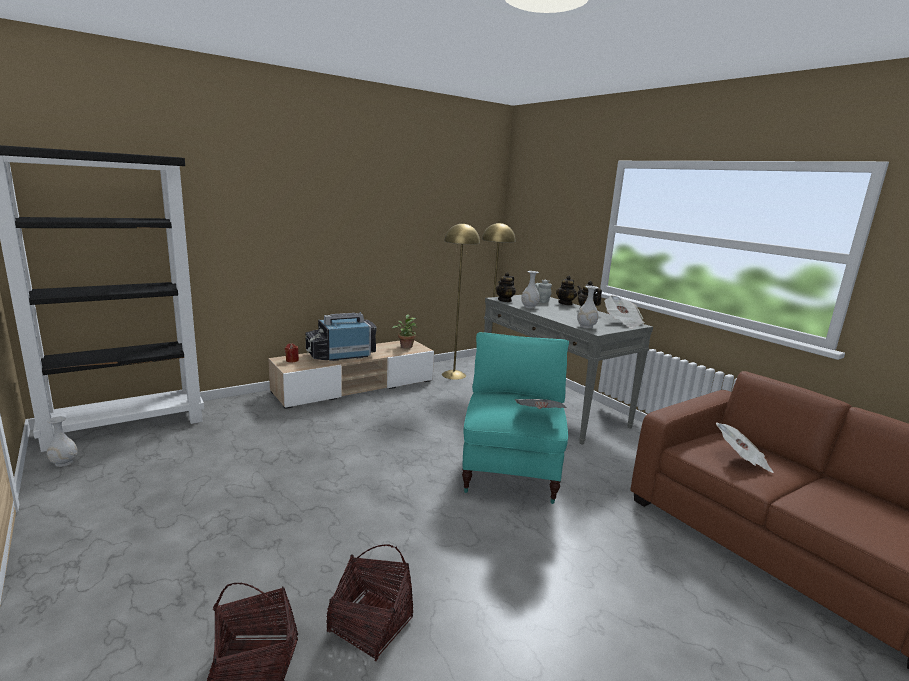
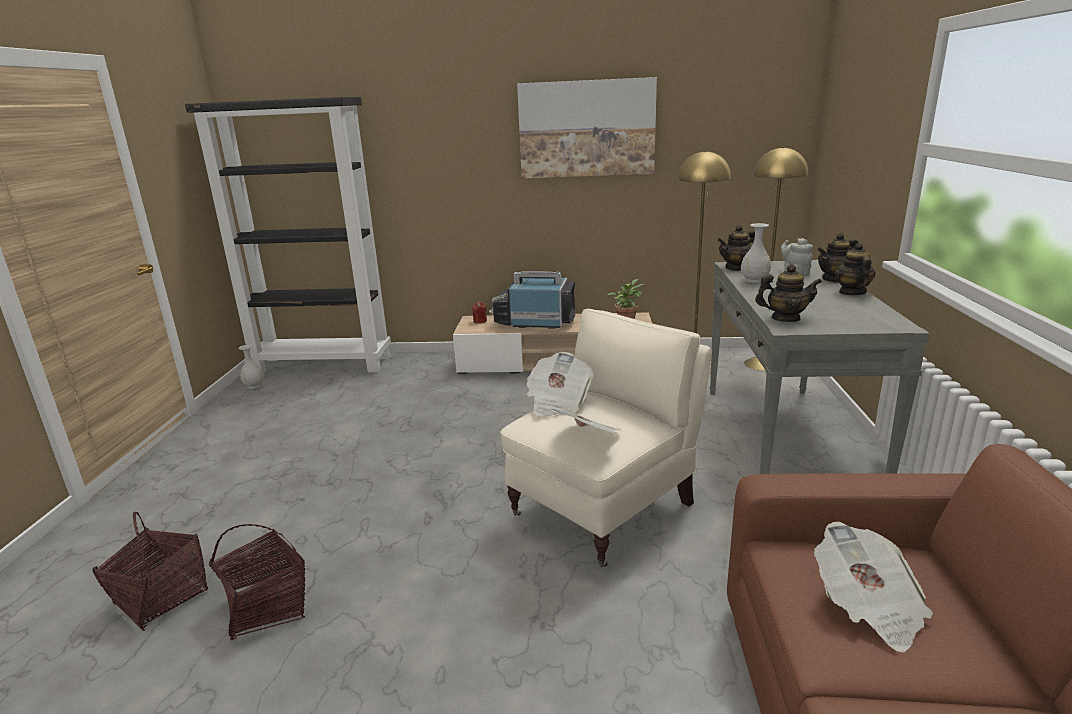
camera: 40 degrees right, 5 degrees up
(370, 202) = (586, 129): none -> picture
(511, 470) = (606, 508): turquoise armchair -> beige armchair
(586, 326) = (785, 318): white vase -> teapot
(622, 322) = (876, 319): newspaper -> newspaper (557, 402)

